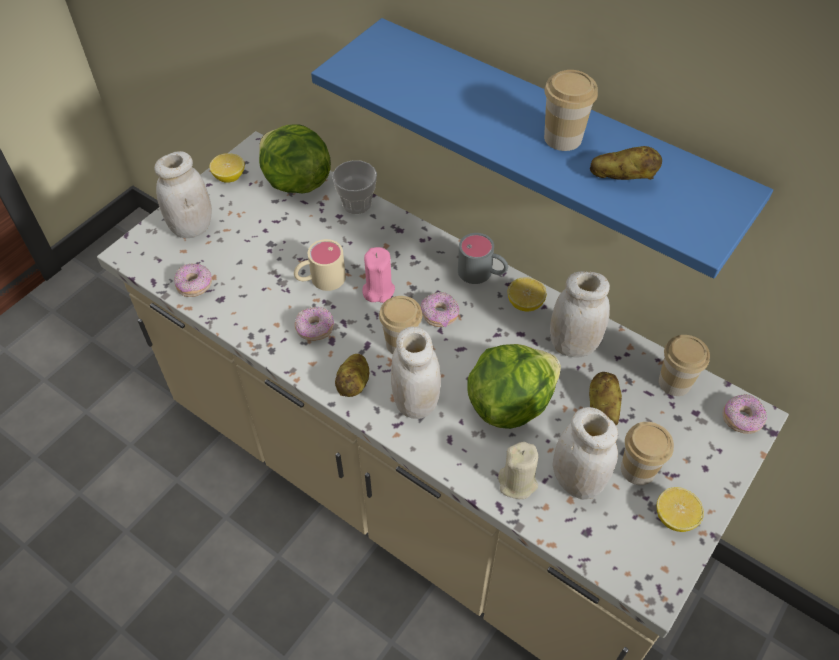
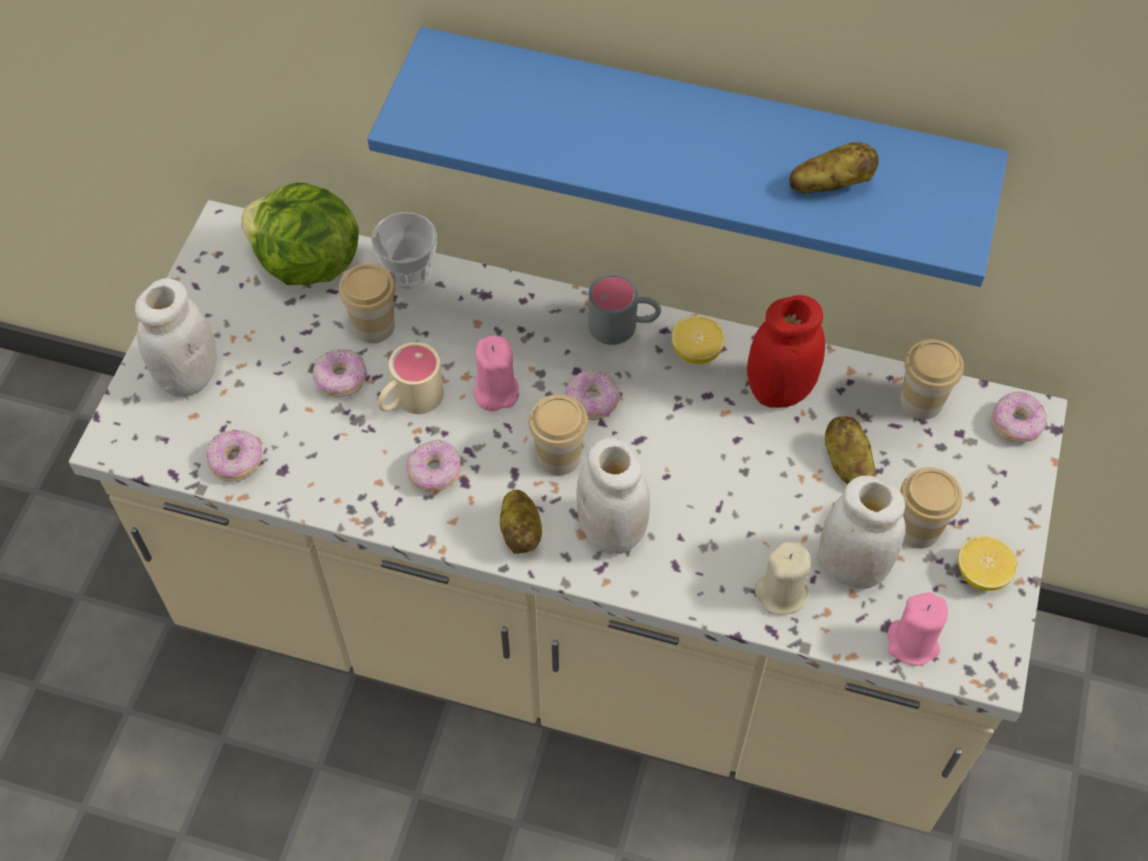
camera: 20 degrees left, 5 degrees up
(229, 177) = (205, 283): lemon -> none
(283, 255) = (341, 380): none -> donut
(509, 403) = (730, 494): lettuce -> none
(563, 138) = (736, 148): cup -> cup (374, 326)
(573, 345) = (779, 390): white jar -> red jar
(602, 550) = (913, 643): none -> pink candle

